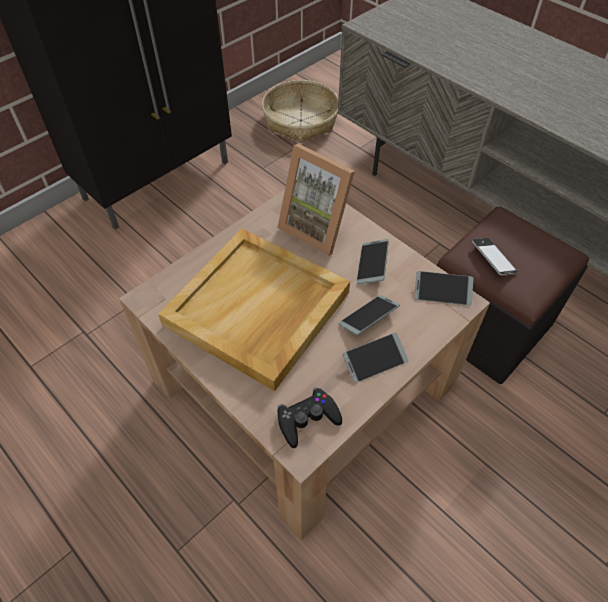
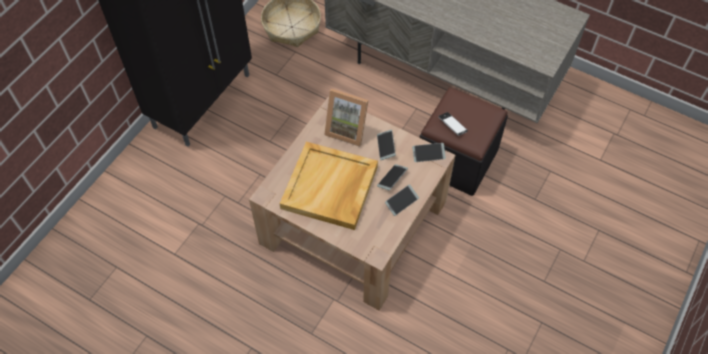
camera: 15 degrees left, 5 degrees up
(307, 419) = (376, 240): black game controller -> none

